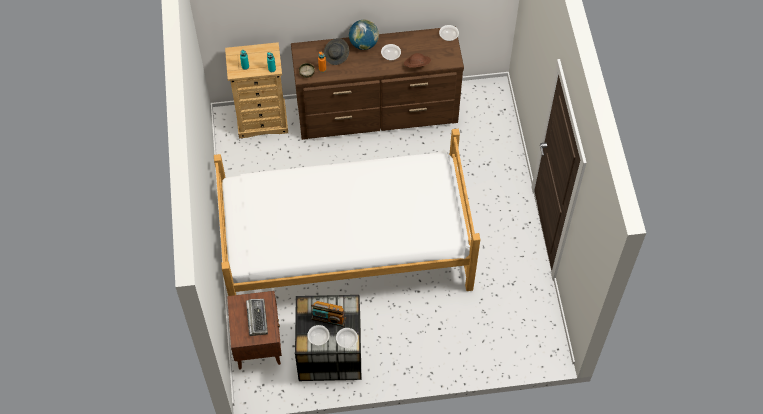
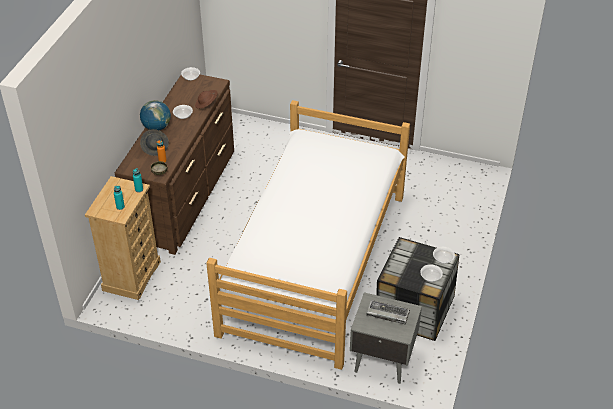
camera: 65 degrees left, 15 degrees down
(258, 345) = (381, 360): brown nightstand -> grey nightstand
(328, 318) = (413, 264): radio -> none

